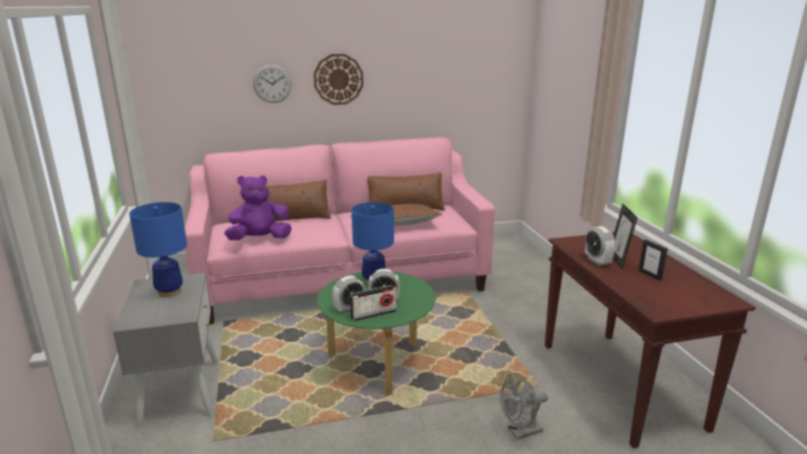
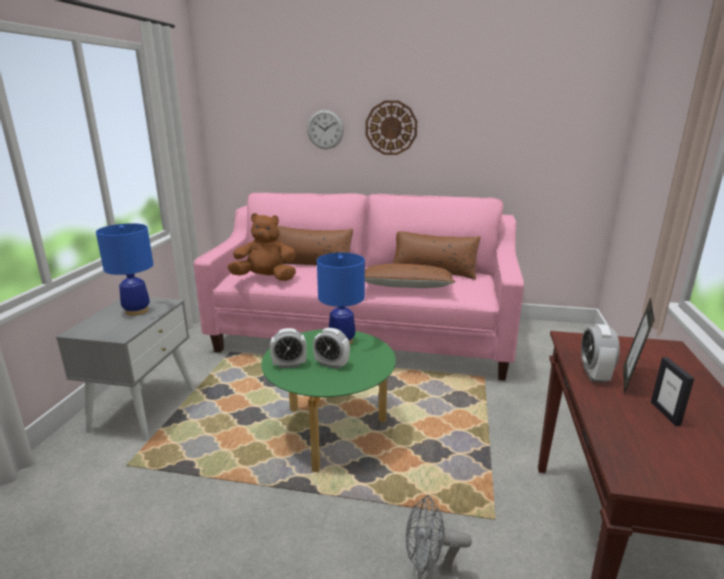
camera: 25 degrees right, 0 degrees up
(260, 239) = (265, 278): purple plush toy -> brown plush toy
(374, 314) = (307, 377): radio -> none

